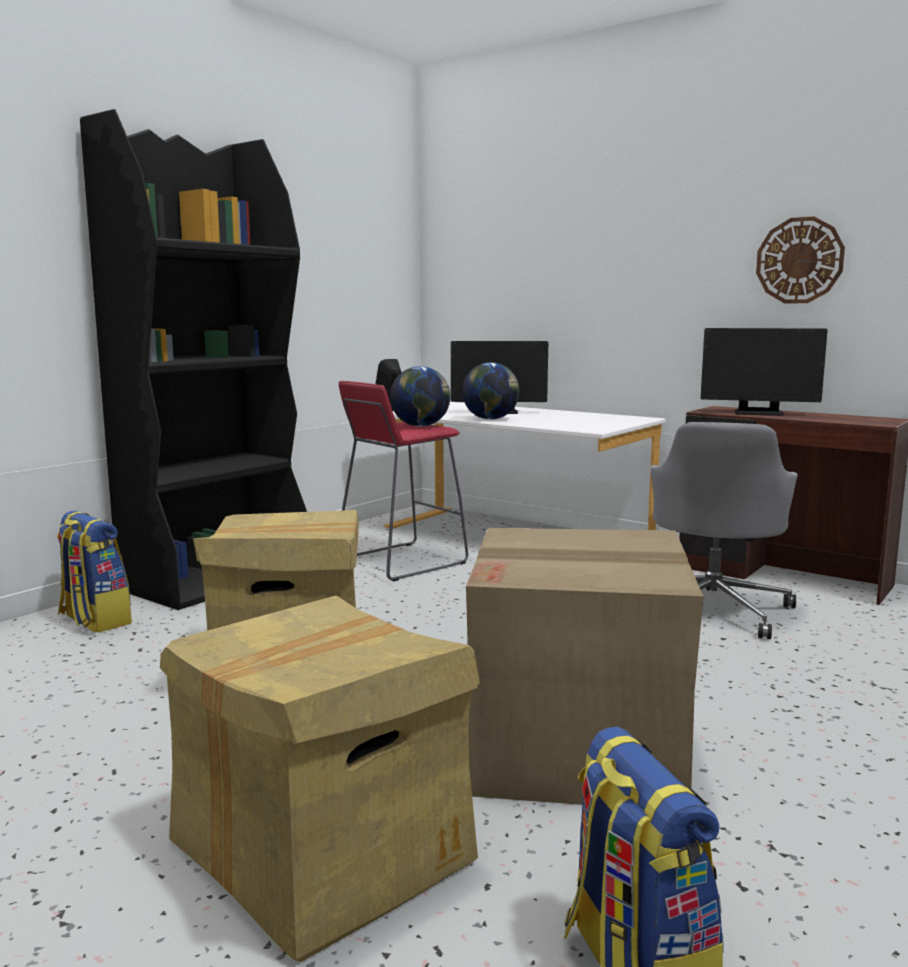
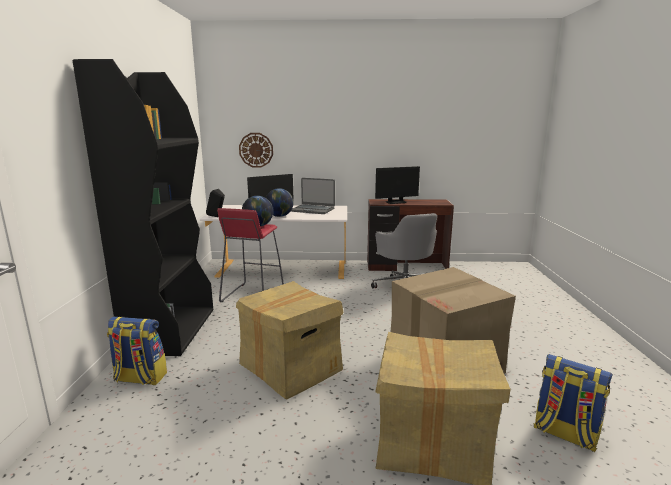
camera: 35 degrees left, 5 degrees up
(576, 417) = (313, 210): none -> laptop
(799, 260) = (401, 137): wall clock -> wall clock (256, 150)

